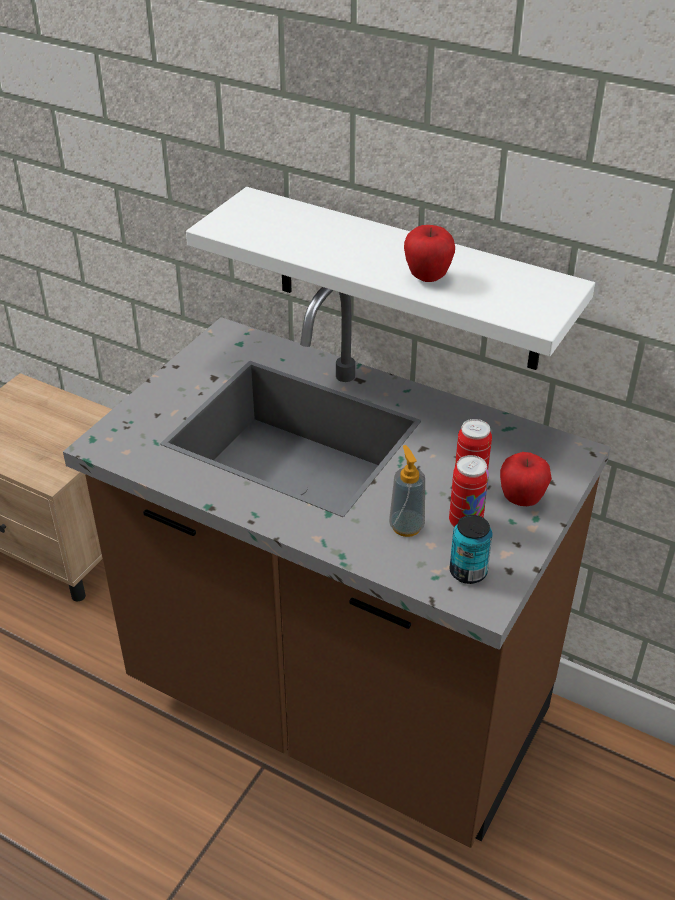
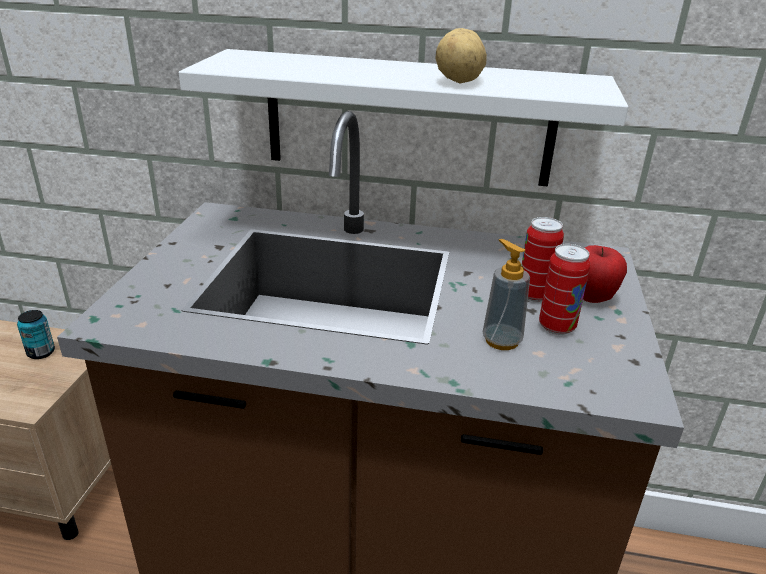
camera: 20 degrees left, 10 degrees down
(427, 277) = (461, 81): apple -> potato
(468, 572) = (597, 371): can -> can (41, 352)

